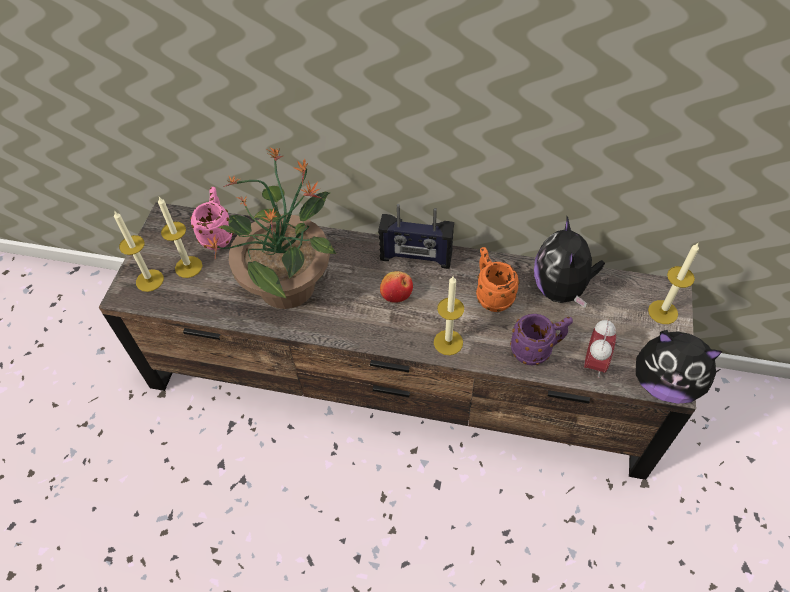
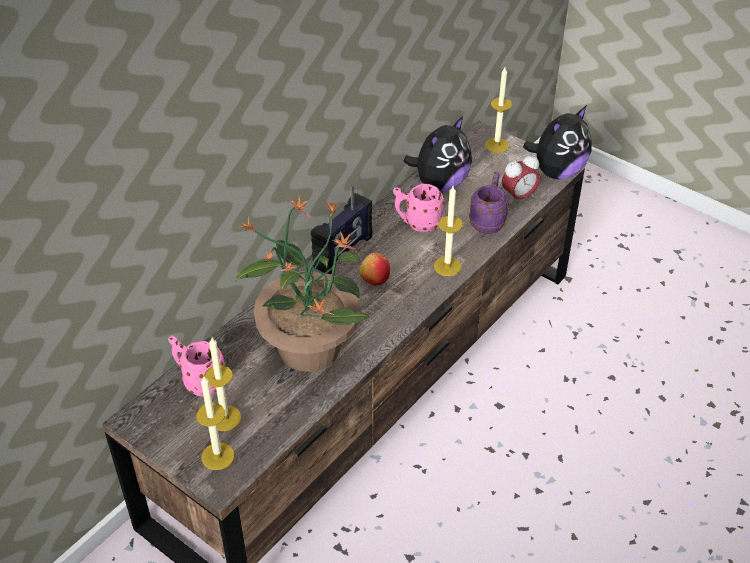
camera: 65 degrees left, 10 degrees down
(491, 295) = (417, 223): orange mug -> pink mug
(561, 289) = (440, 184): plush toy -> plush toy turned 75 degrees counterclockwise
(594, 363) = (518, 197): alarm clock -> alarm clock turned 105 degrees clockwise

